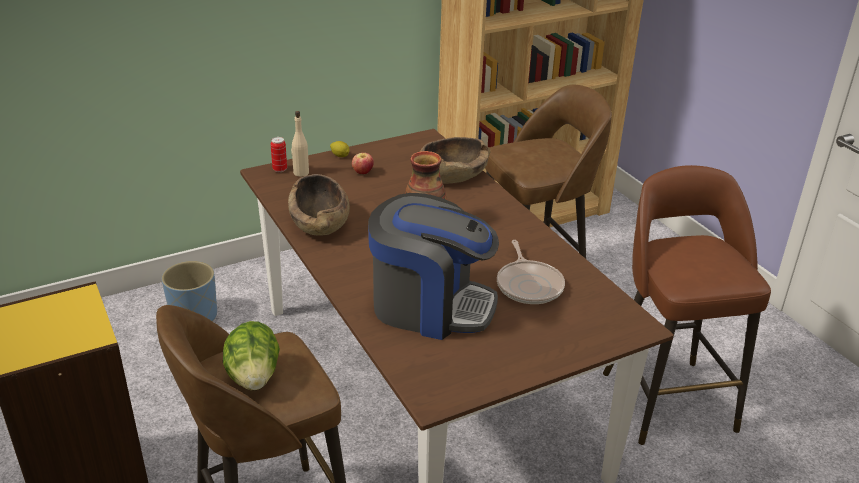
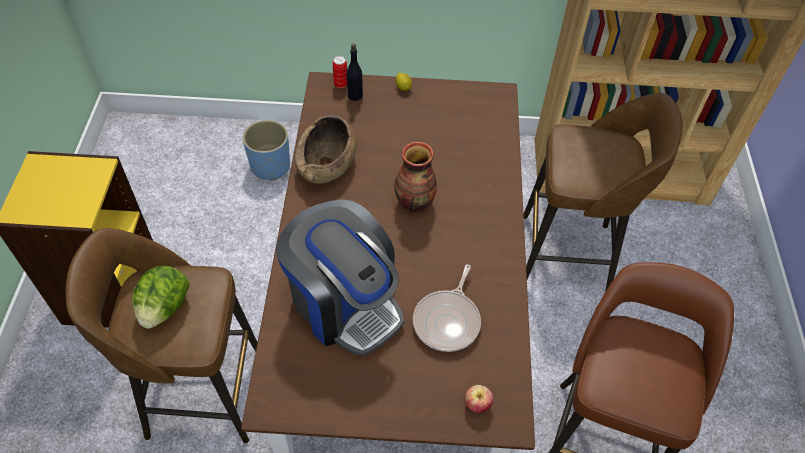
camera: 30 degrees right, 20 degrees up
(301, 173) = (355, 95): beige bottle -> black bottle
(362, 172) = (407, 116): apple -> apple (477, 404)
(452, 175) = (485, 152): brown bowl -> none

